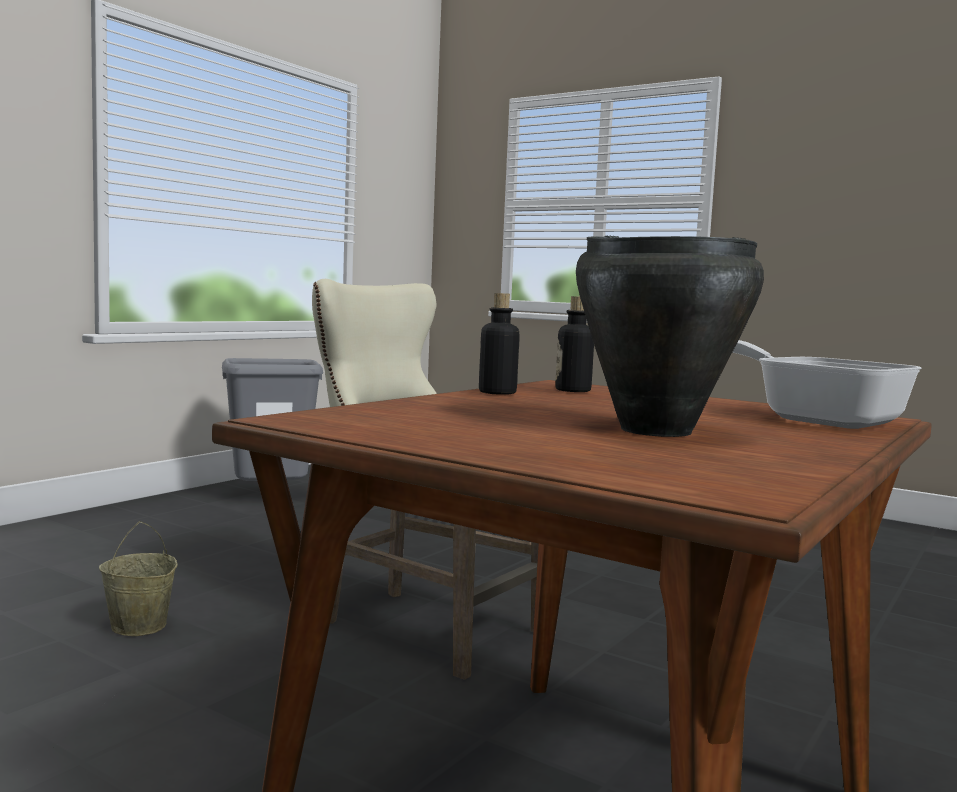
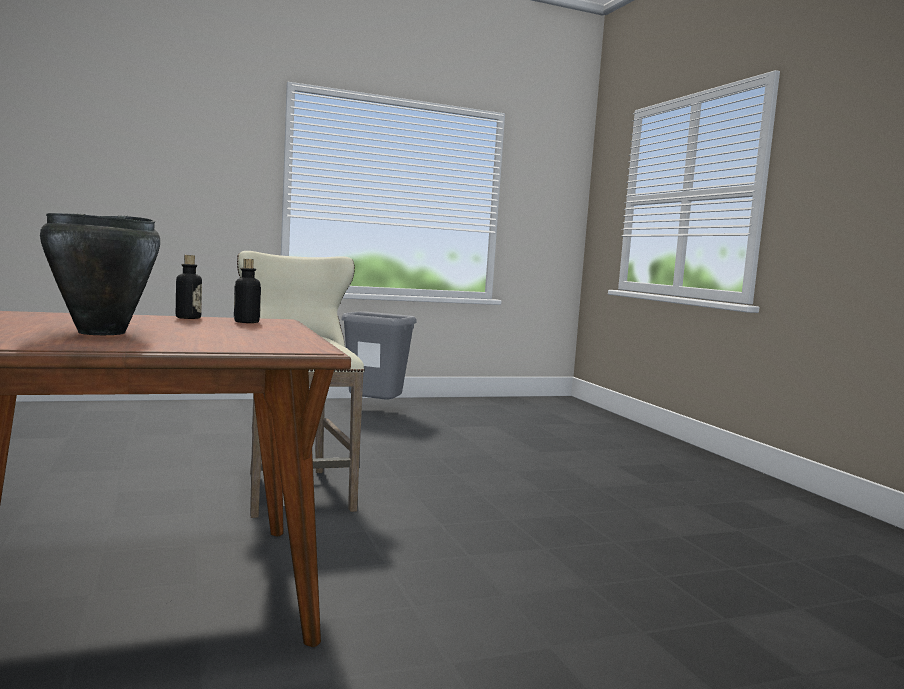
camera: 35 degrees right, 0 degrees up
(139, 626) = (167, 454): beige bucket -> none
(814, 419) = (256, 343): frying pan -> none

